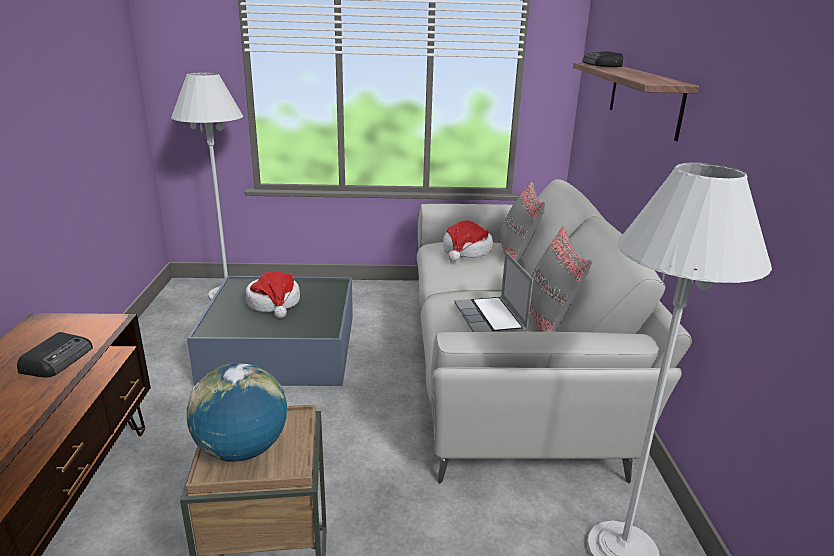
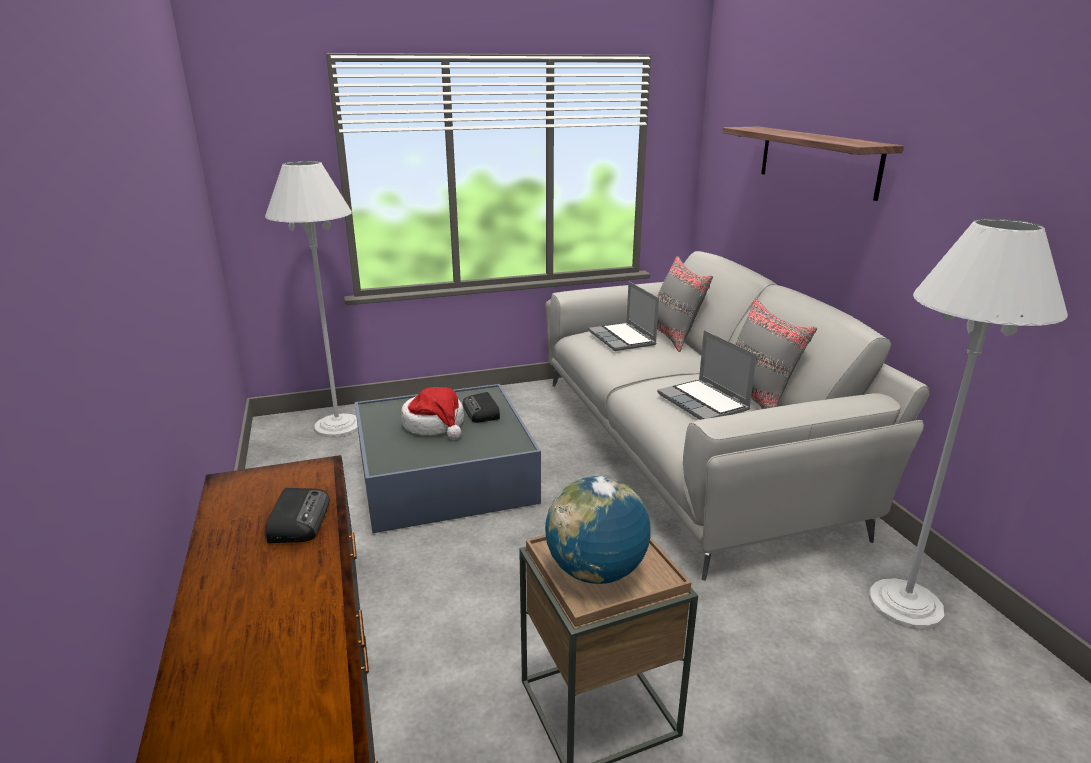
camera: 15 degrees left, 0 degrees up
(466, 251) = (623, 338): hat -> laptop
(602, 65) = (758, 128): radio -> radio (481, 412)

